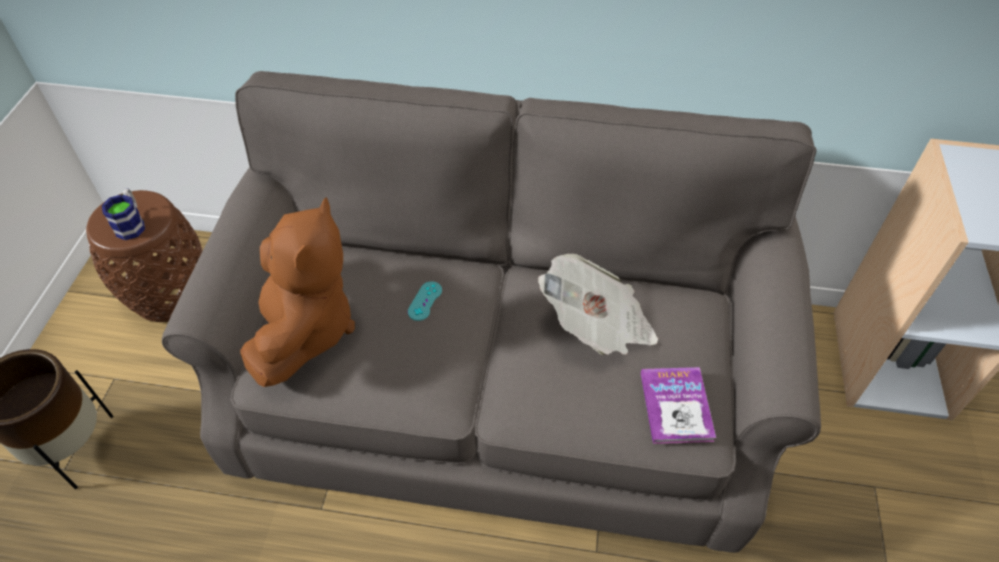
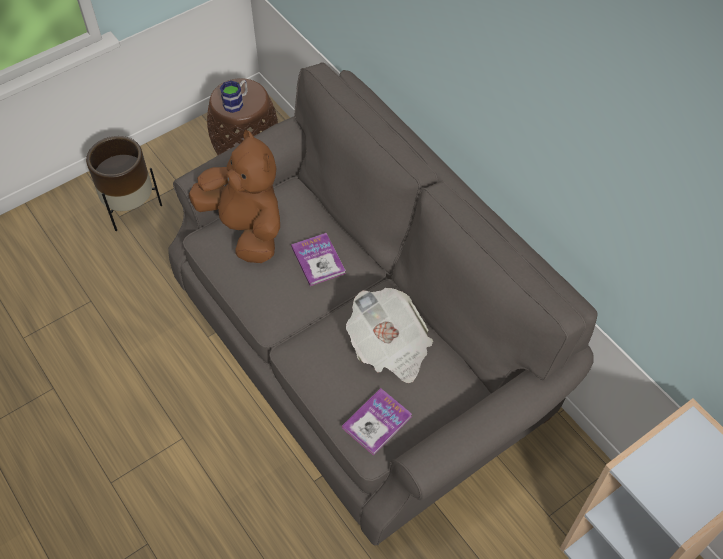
camera: 45 degrees right, 5 degrees up
(304, 330) = (246, 228): brown plush toy -> brown plush toy turned 90 degrees counterclockwise
(425, 301) = (318, 260): turquoise game controller -> book

